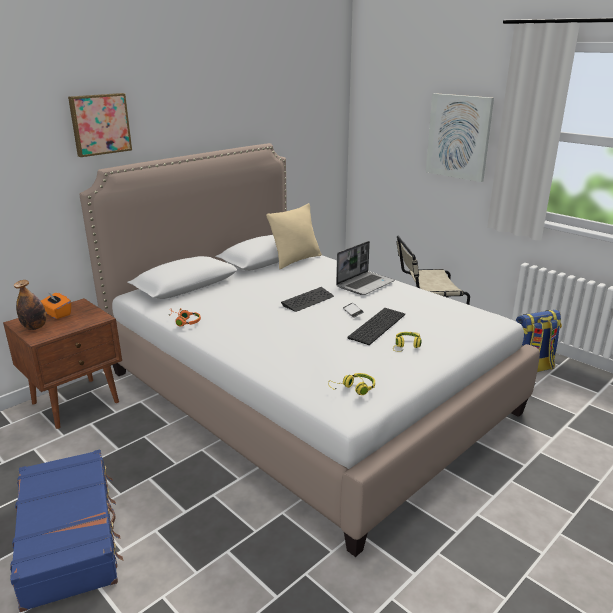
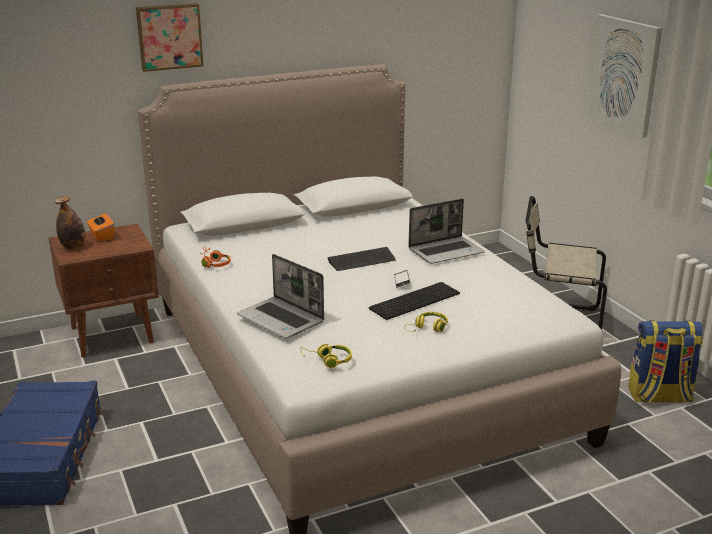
camera: 20 degrees right, 0 degrees up
(285, 360) = (282, 319): none -> laptop
(295, 260) = (389, 211): beige pillow -> none

